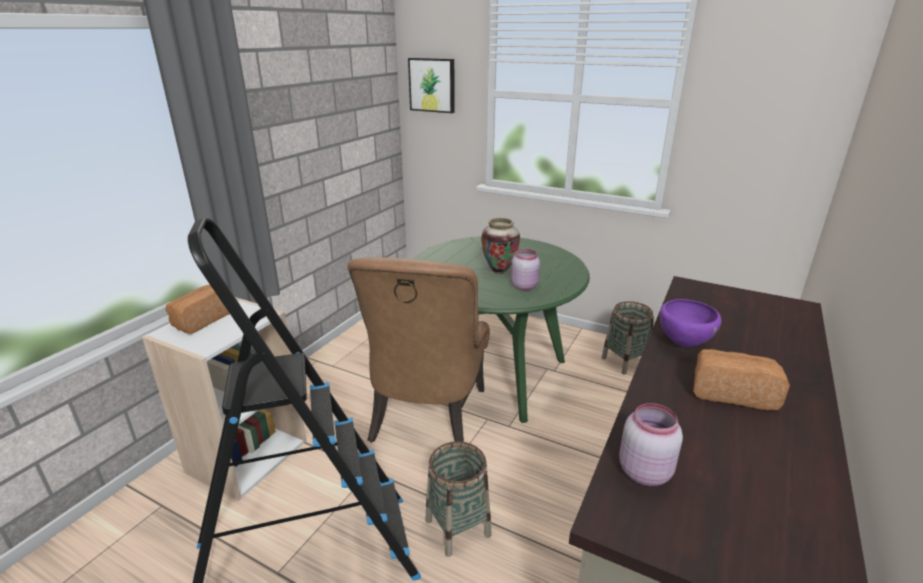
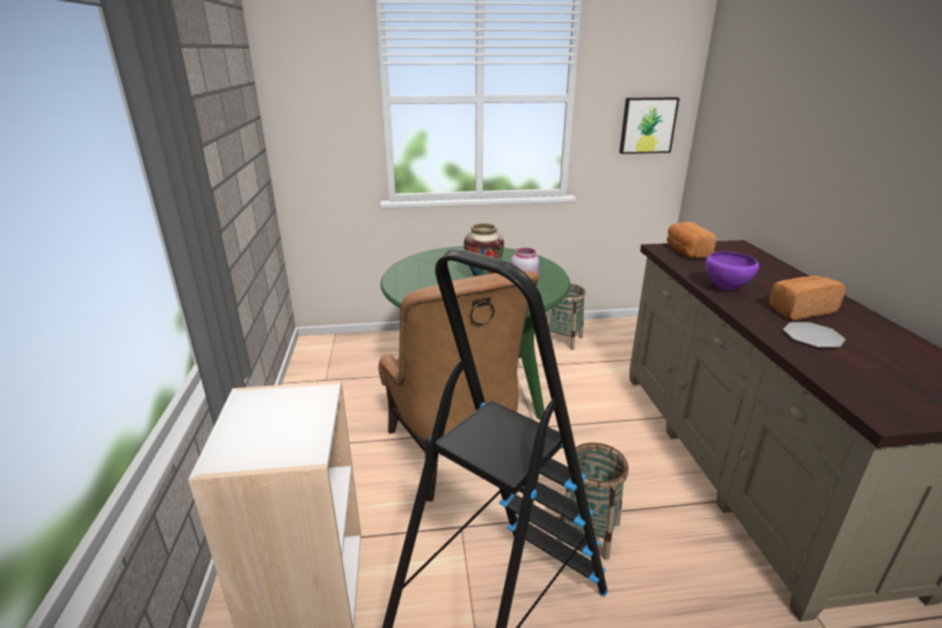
camera: 35 degrees left, 0 degrees up
(201, 320) = (247, 427): bread -> bread (686, 252)
(432, 85) = (308, 94): picture -> picture (647, 125)
(643, 471) = (845, 378): pink jar -> none
(688, 422) = (812, 337): none -> plate

